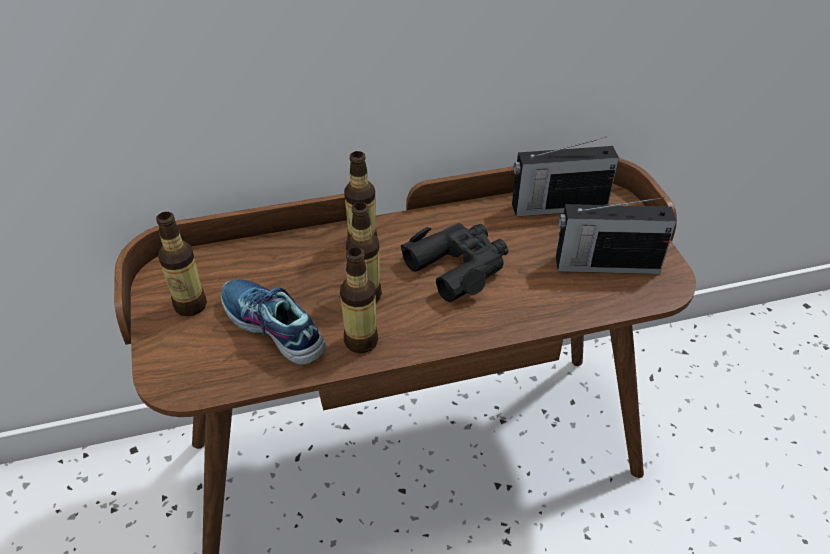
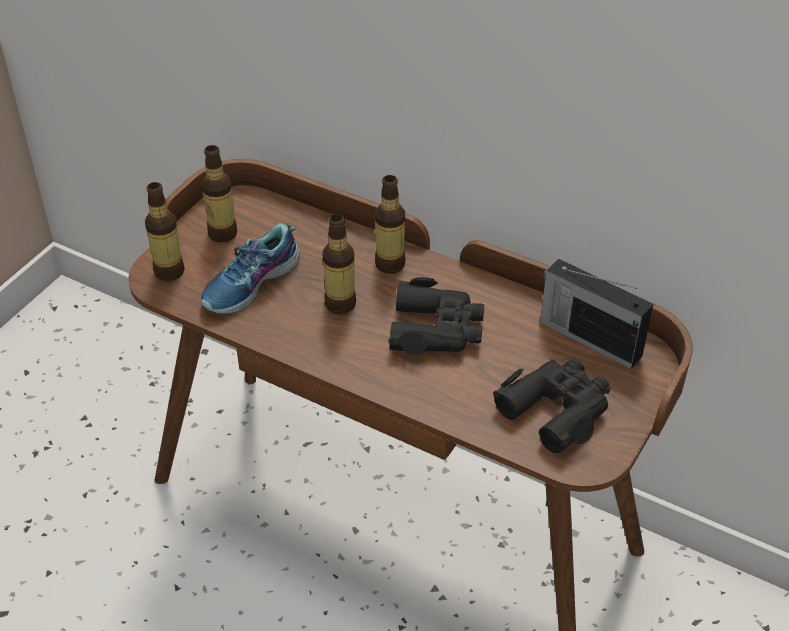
camera: 45 degrees right, 0 degrees up
(272, 328) = (252, 284): shoe -> shoe turned 135 degrees counterclockwise
(361, 341) = (295, 333): bottle -> bottle (169, 271)
(604, 264) = (556, 409): radio -> black binoculars

